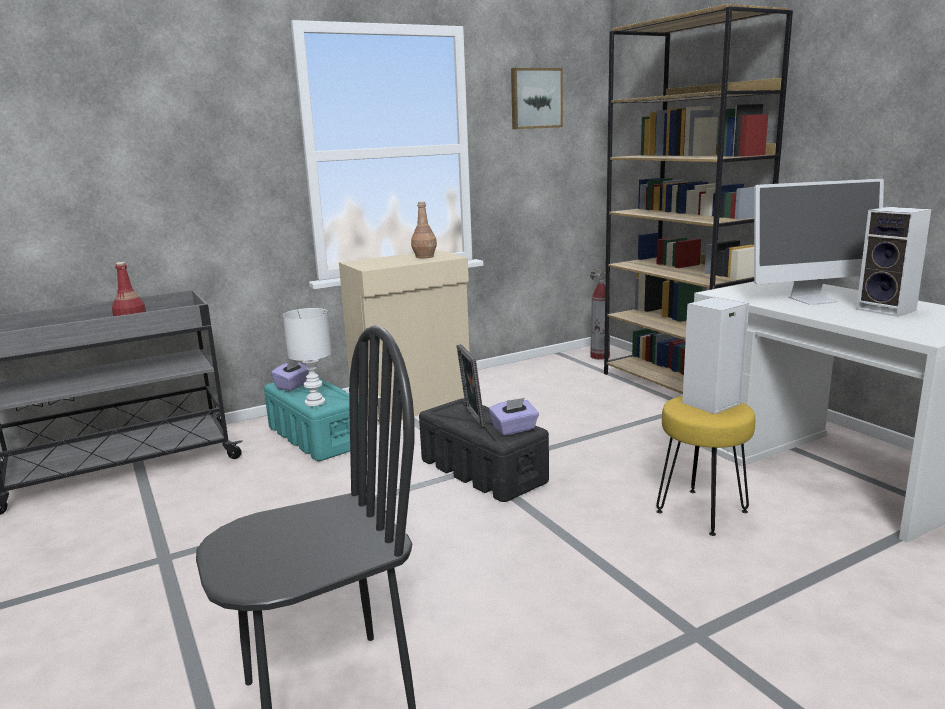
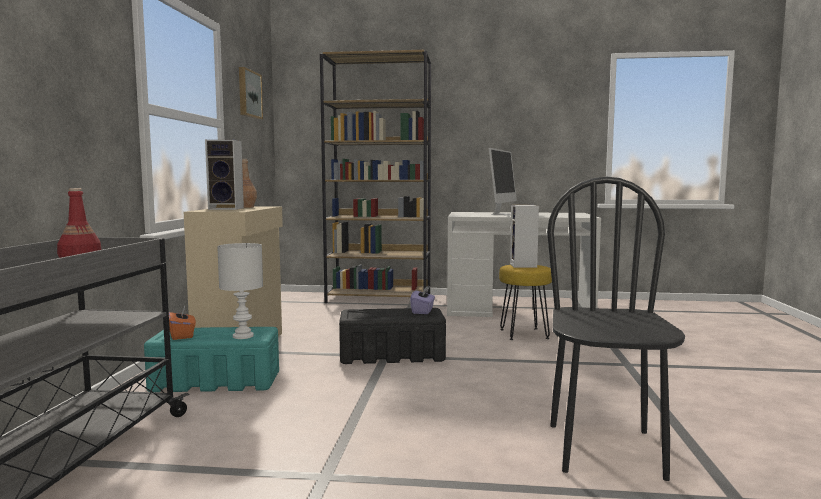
camera: 55 degrees left, 10 degrees down
(293, 386) = (182, 335): purple tissue box -> orange tissue box
(471, 418) = (383, 314): picture frame -> none
(600, 356) = (298, 297): fire extinguisher -> none
(888, 310) = (540, 214): speaker -> speaker (227, 209)

